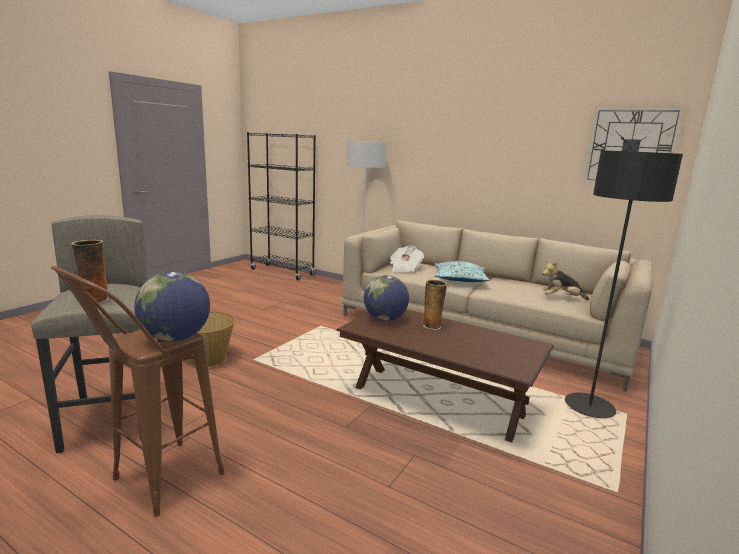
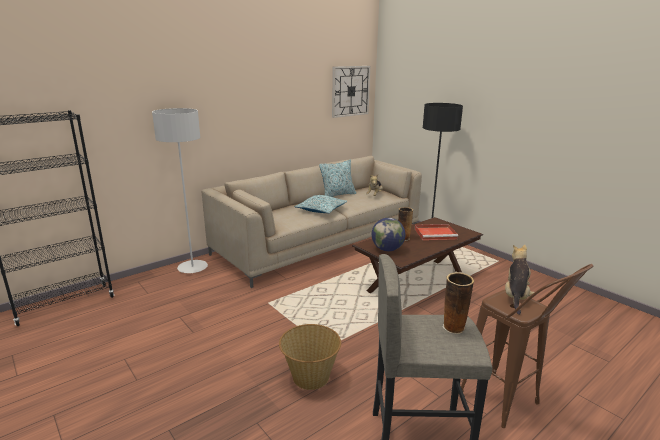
camera: 70 degrees left, 5 degrees up
(176, 338) = (515, 297): globe -> plush toy
(404, 268) = (281, 220): newspaper -> none
(476, 345) = (436, 234): none -> red tray
(526, 282) = (337, 195): none -> pillow

